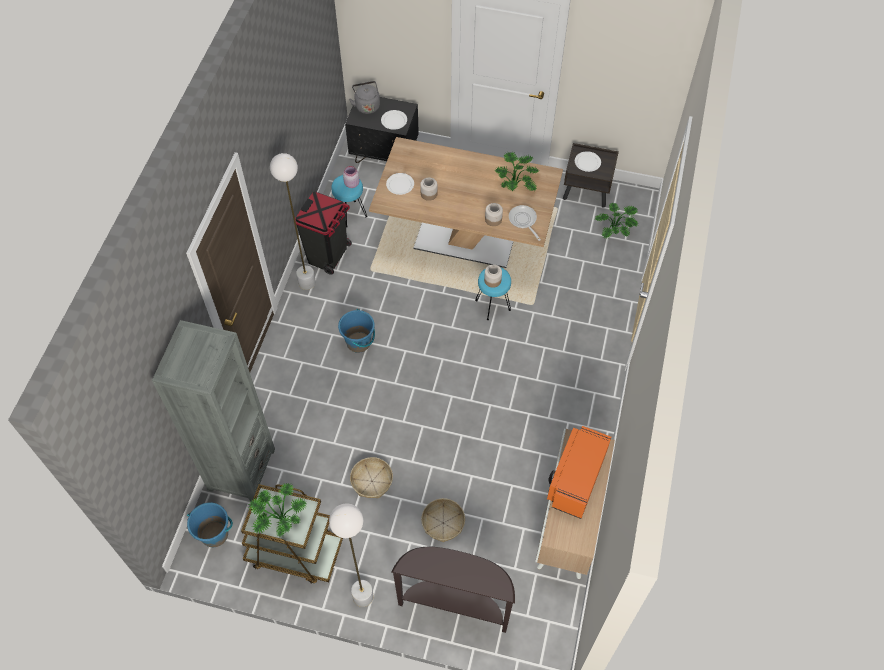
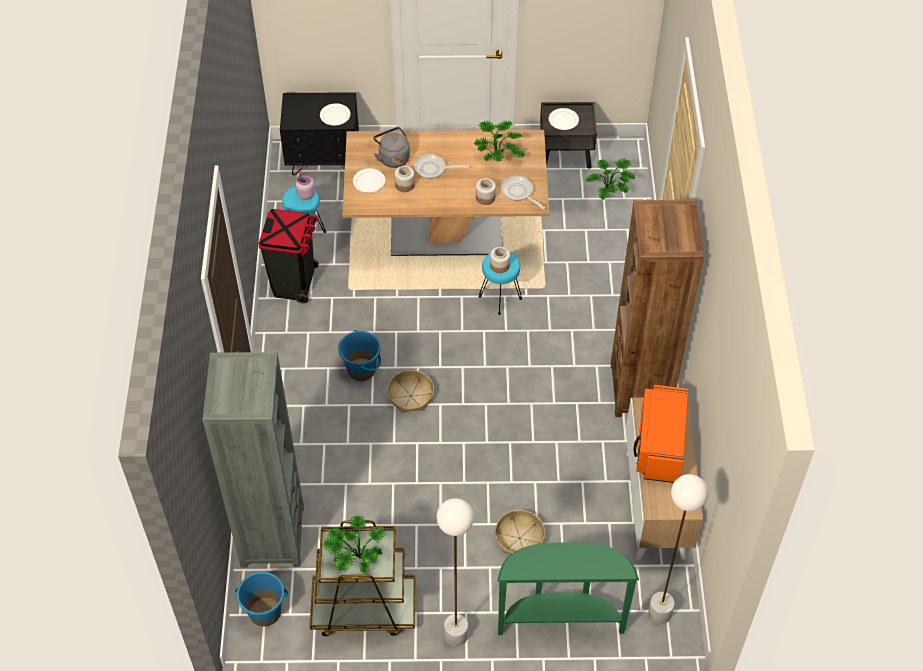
camera: 15 degrees left, 5 degrees down
(307, 282) = (280, 318): white floor lamp -> white floor lamp (660, 613)
(367, 105) = (298, 105): grey kettle -> grey kettle (393, 158)
(372, 481) = (426, 513): basket -> basket (411, 396)
(455, 604) = (560, 618): brown console table -> green console table
(457, 184) = (433, 169): none -> frying pan
(587, 414) = (640, 389): none -> brown bookcase

